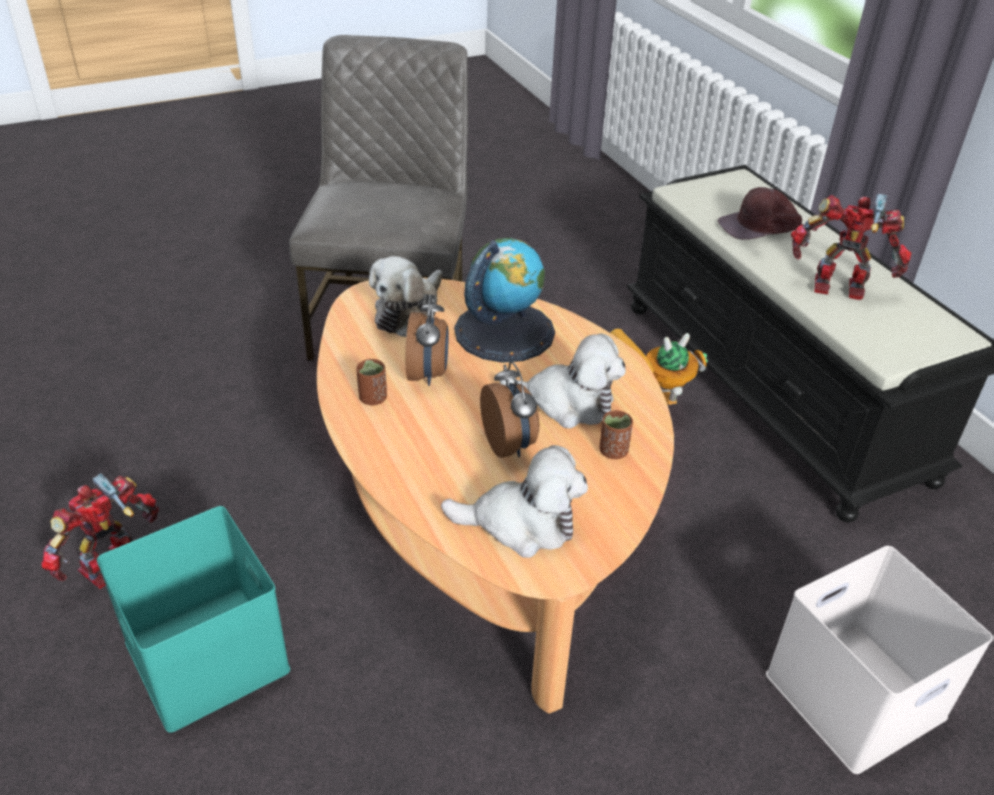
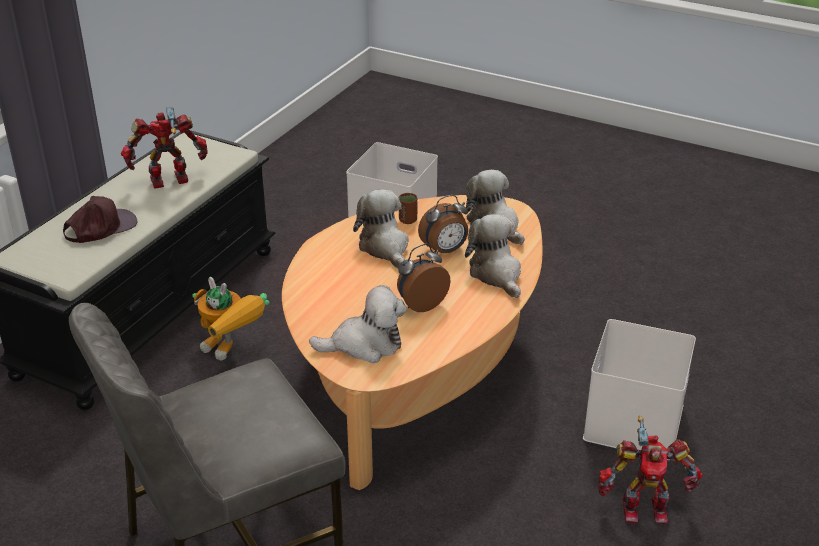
camera: 125 degrees left, 5 degrees down
(203, 655) = (635, 423): turquoise storage box -> white storage box
(373, 398) = (470, 312): brown cup -> none
(415, 459) = (496, 274): none -> plush toy
(504, 331) = (339, 297): globe -> none
(509, 445) = (445, 251): alarm clock -> alarm clock turned 150 degrees counterclockwise
(759, 226) = (100, 227): brown cap -> brown cap turned 75 degrees counterclockwise
(839, 290) = (170, 181): toy robot -> toy robot turned 90 degrees clockwise

